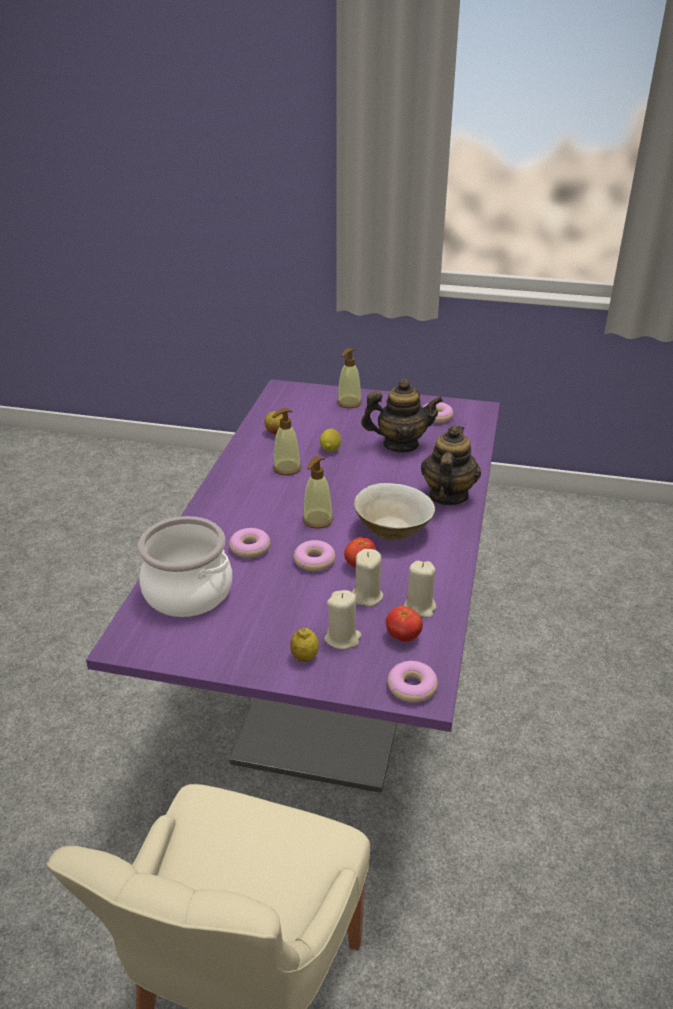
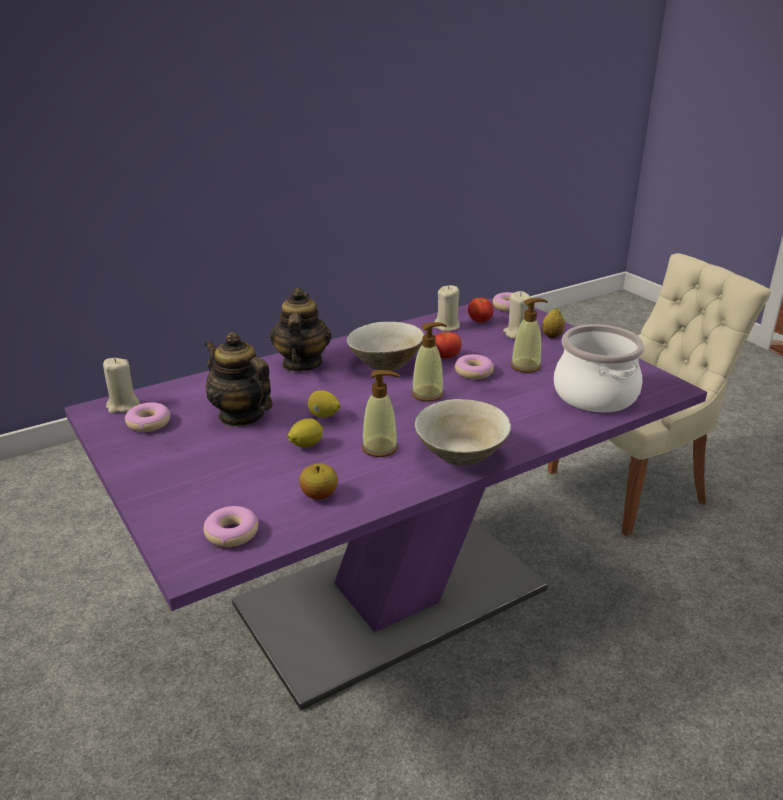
camera: 135 degrees left, 5 degrees down
(232, 488) = (460, 455): none -> beige bowl
(250, 548) = (511, 400): donut -> donut (232, 533)
(349, 403) = (177, 489): soap dispenser -> soap dispenser (526, 366)
(355, 469) = (324, 416): none -> lemon
(366, 596) = (470, 343): beige candle -> beige candle (123, 406)
(447, 496) = (301, 364): teapot -> teapot turned 120 degrees clockwise

